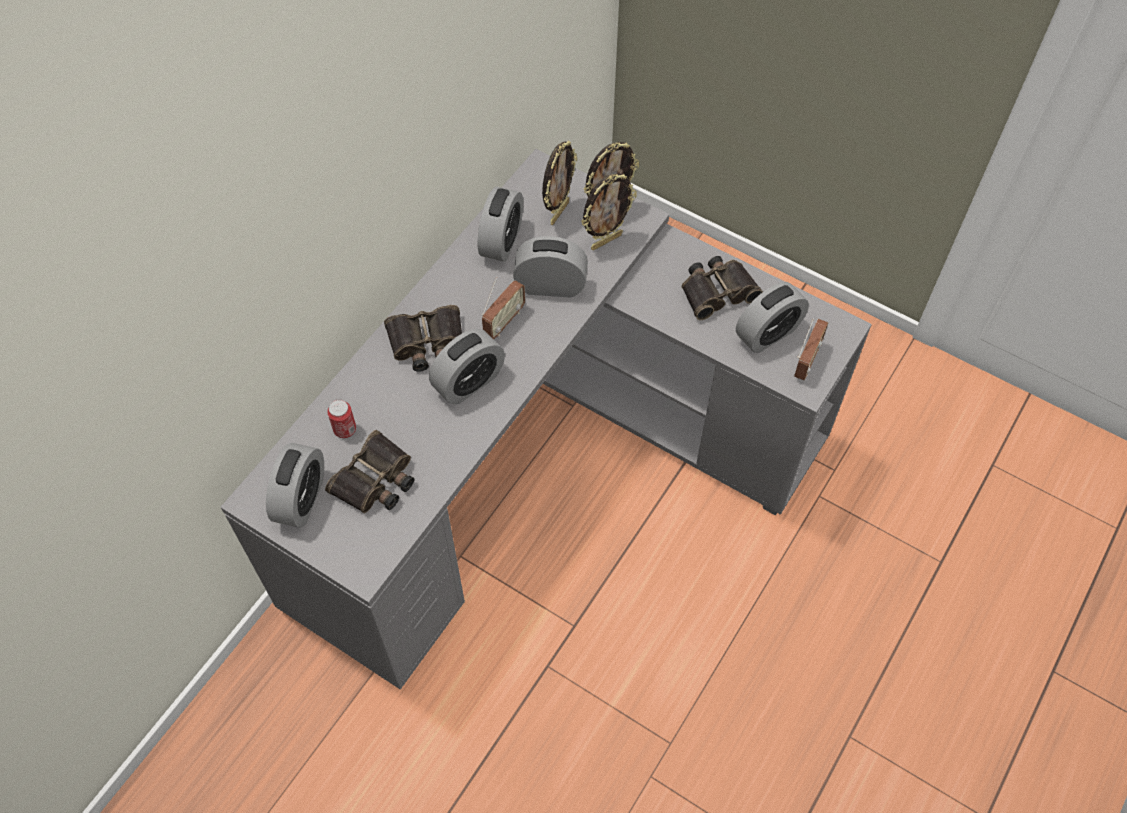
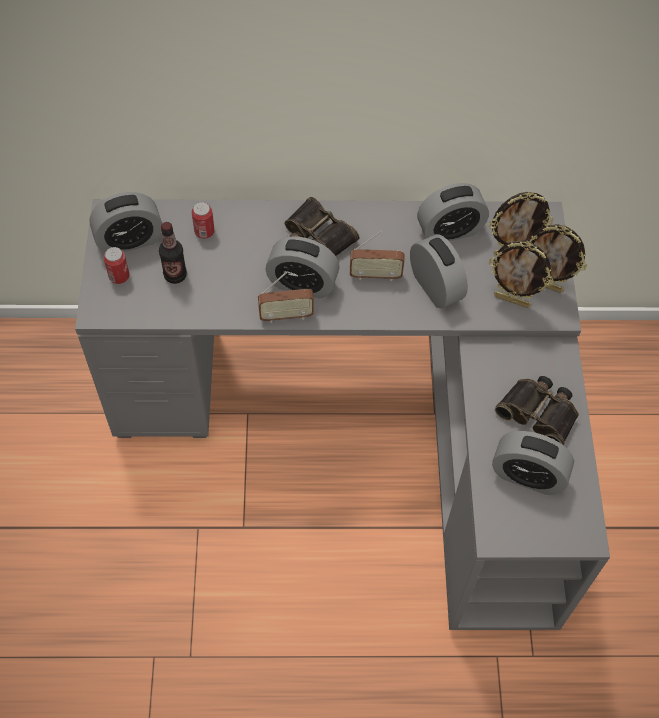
camera: 55 degrees right, 0 degrees up
(337, 530) = (119, 276): none -> can
(376, 481) = (175, 275): binoculars -> bottle
(806, 361) = (524, 522): radio -> radio (286, 316)

